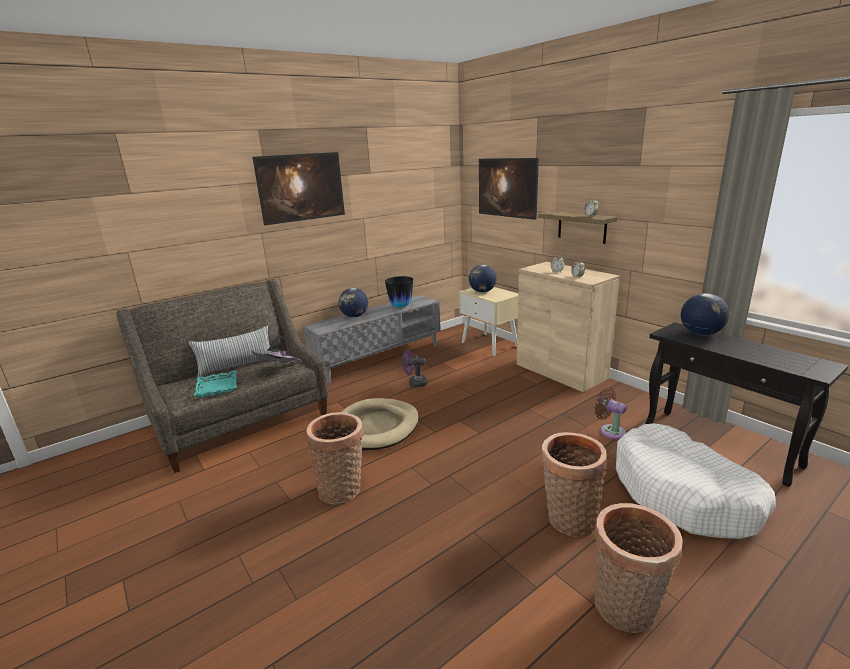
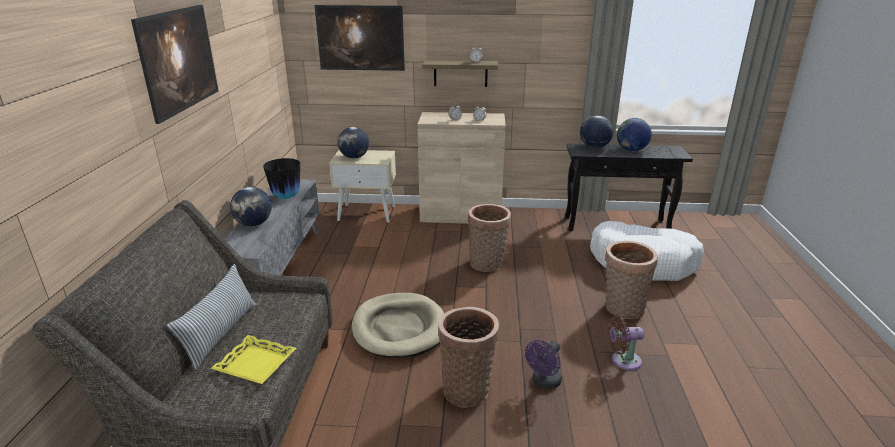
camera: 50 degrees left, 5 degrees up
(217, 387) = (256, 364): turquoise tray -> yellow tray
(277, 371) = (290, 313): black hat -> none
(414, 383) = (362, 275): purple fan -> purple fan (544, 382)
(610, 431) = (557, 244): brown fan -> brown fan (623, 361)
(626, 610) = (710, 336): basket -> basket (487, 264)
(747, 349) = (631, 150): none -> globe

